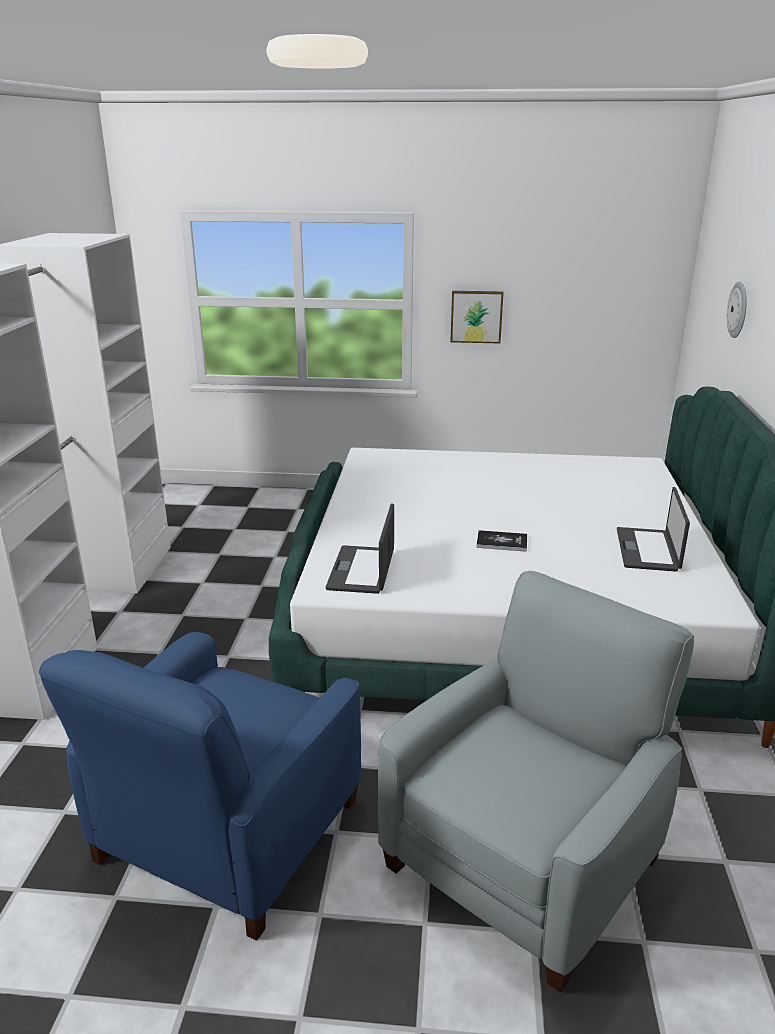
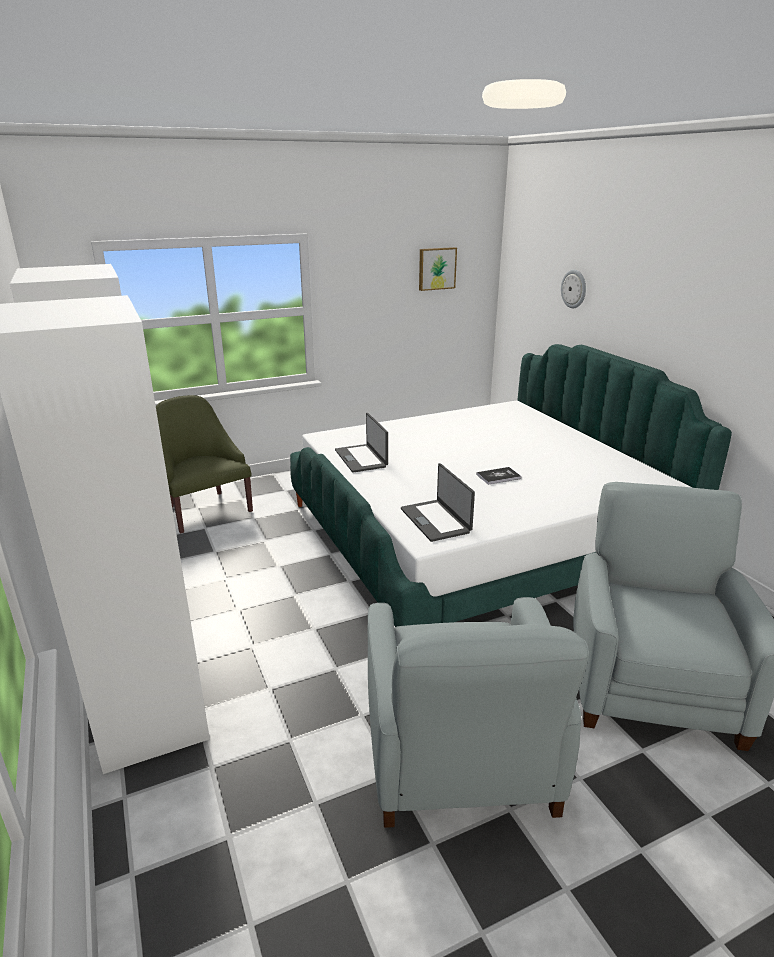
camera: 30 degrees left, 0 degrees up
(226, 833) = (460, 756): blue armchair -> grey armchair
(252, 511) = (205, 510): none -> green armchair
(476, 316) = (360, 314): picture -> picture (436, 268)
(648, 550) = (586, 459): laptop -> laptop (361, 458)

